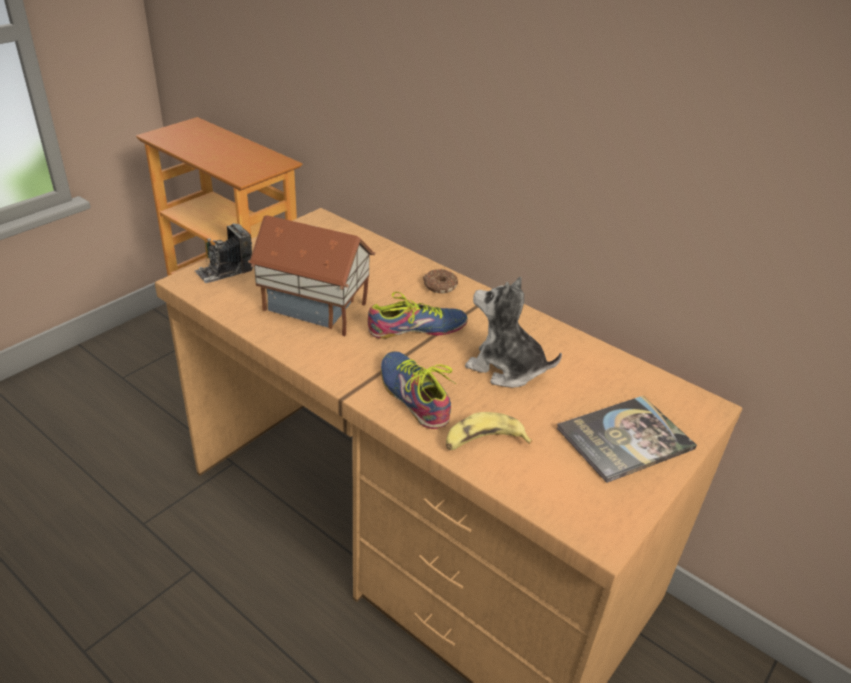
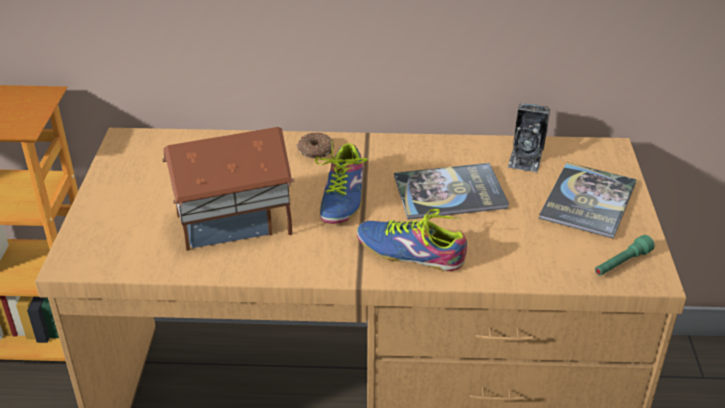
camera: 35 degrees left, 0 degrees up
(224, 270) = (96, 233): camera -> camera (526, 155)
(416, 328) = (343, 197): shoe -> shoe turned 150 degrees clockwise
(483, 442) = (503, 257): banana -> none
(505, 368) = (449, 192): plush toy -> book
(587, 508) = (621, 264): none -> green flashlight

